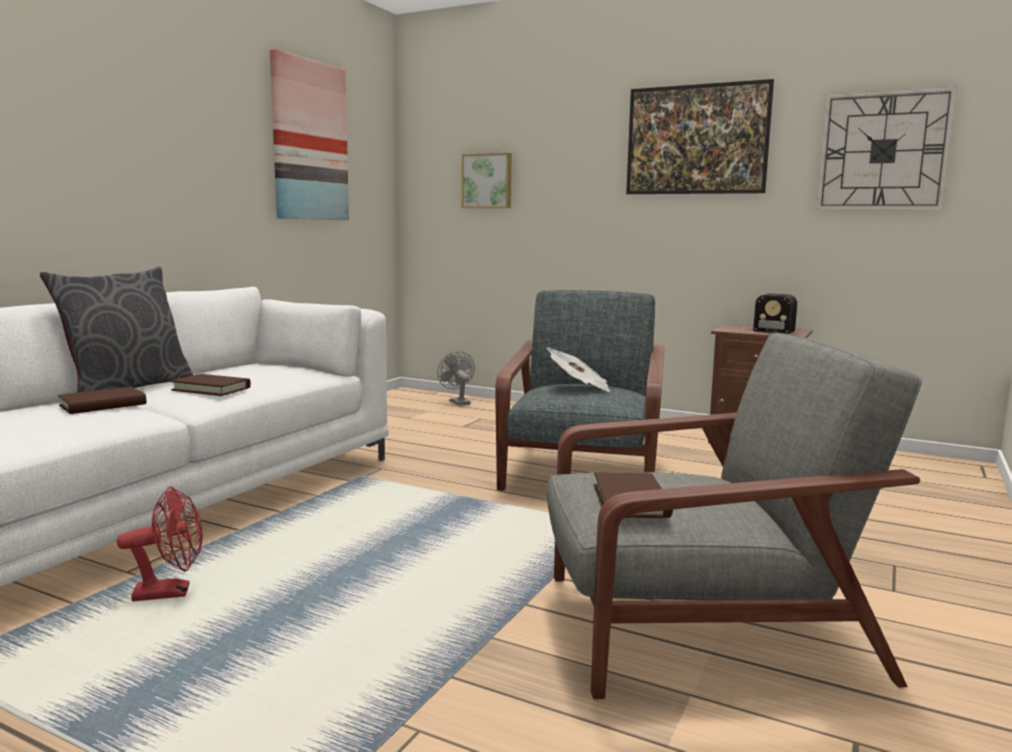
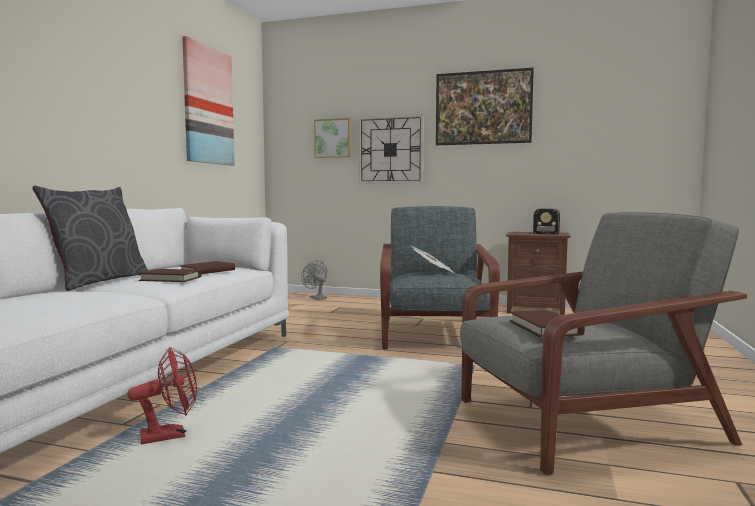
camera: 10 degrees left, 5 degrees down
(103, 405) = (91, 291): brown book -> brown book (207, 271)
(883, 151) = (607, 114): wall clock -> wall clock (390, 150)

